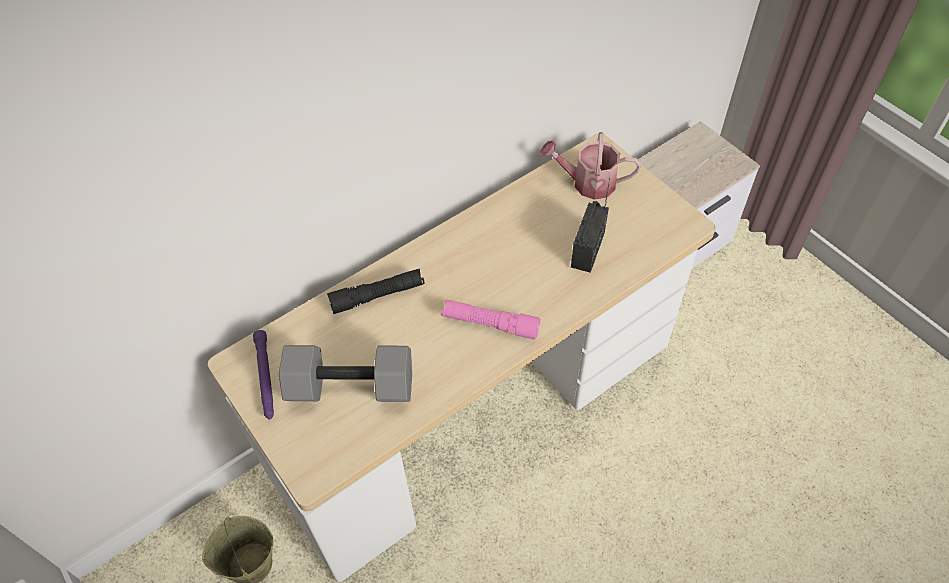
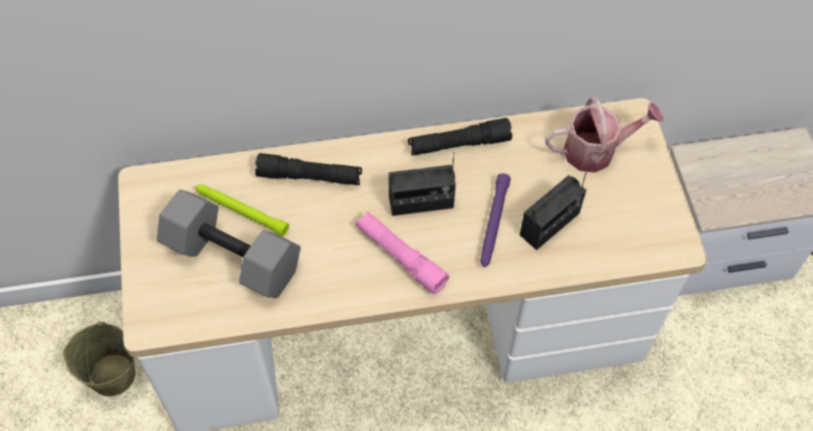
camera: 25 degrees right, 5 degrees up
(265, 378) = (161, 210): purple flashlight -> purple flashlight (493, 224)
(336, 348) = (241, 211): none -> green flashlight
(480, 276) = (421, 202): none -> radio
(482, 221) = (459, 144): none -> black flashlight
(587, 183) = (596, 150): watering can -> watering can turned 135 degrees clockwise

